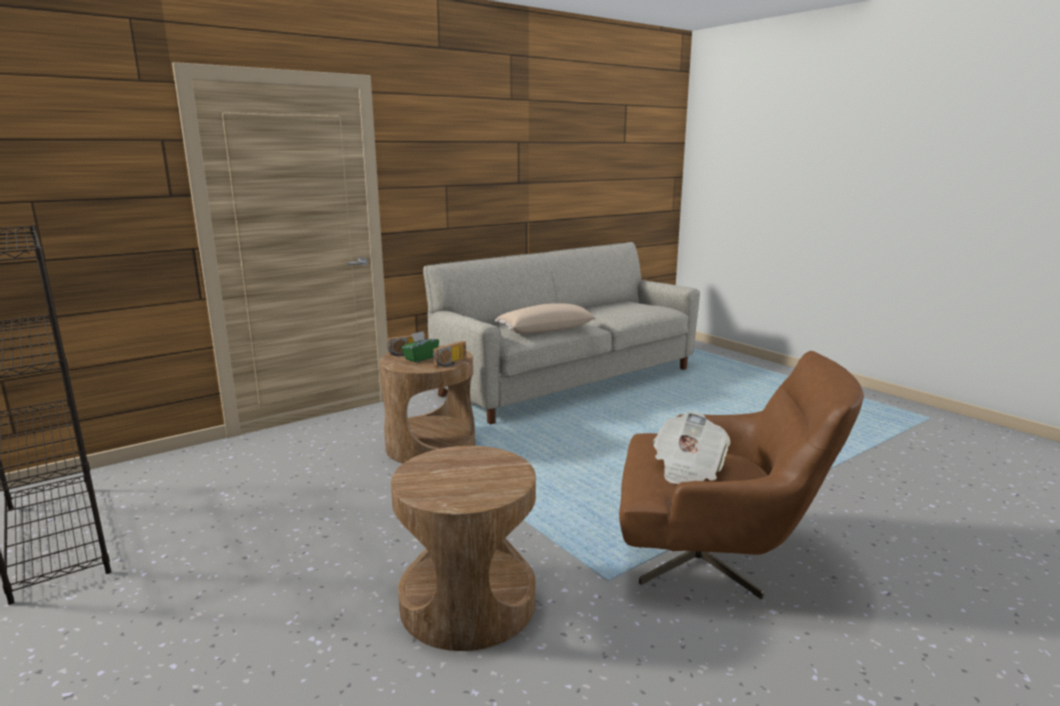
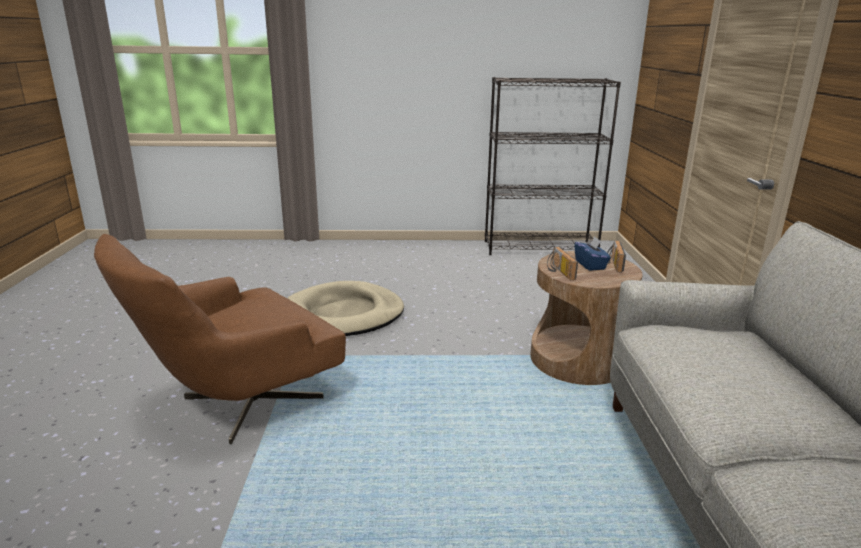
camera: 125 degrees right, 5 degrees up
(420, 358) = (590, 265): green tissue box -> blue tissue box
(467, 602) = (344, 314): brown side table -> beige dog bed
(545, 330) = (695, 367): beige pillow -> none
(687, 468) = (253, 310): newspaper -> none

